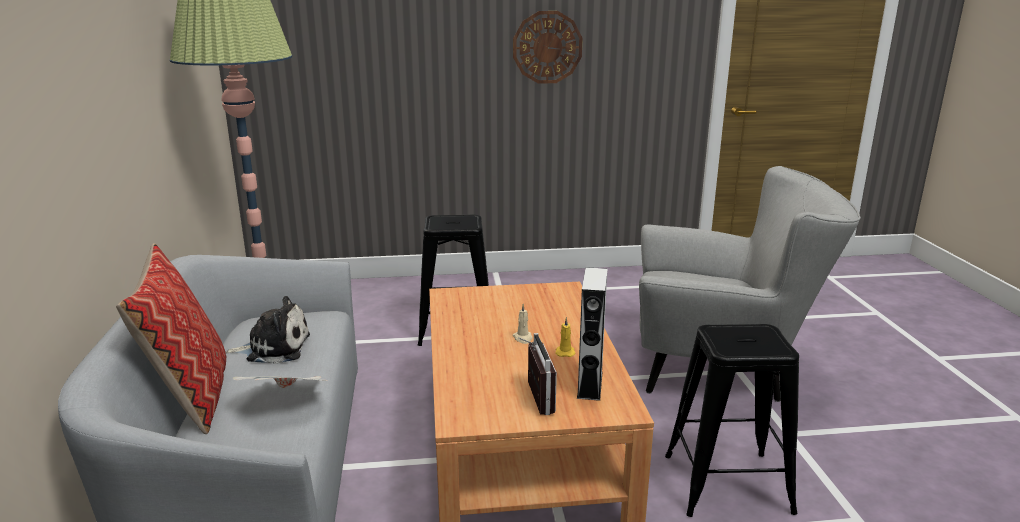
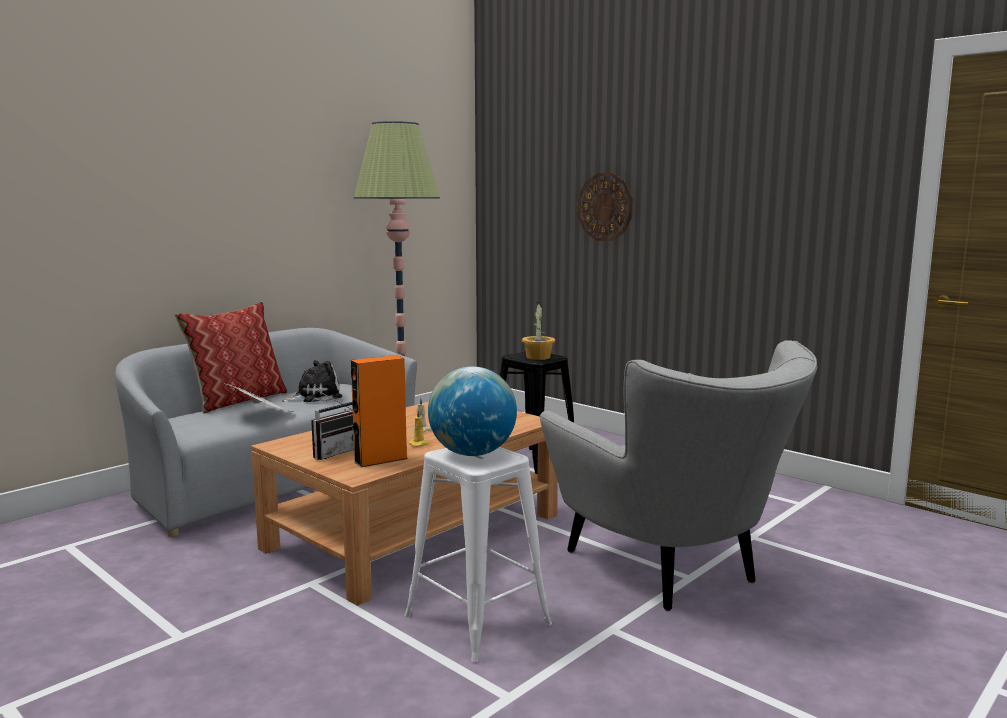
camera: 50 degrees right, 10 degrees down
(274, 348) = (315, 396): plush toy -> plush toy turned 75 degrees counterclockwise
(459, 222) = (538, 357): none -> potted plant
(547, 47) = (713, 210): wall clock -> wall clock (605, 207)
(590, 384) = (380, 460): grey speaker -> orange speaker
(727, 483) = (477, 620): black stool -> white stool
(742, 340) = (472, 454): none -> globe

